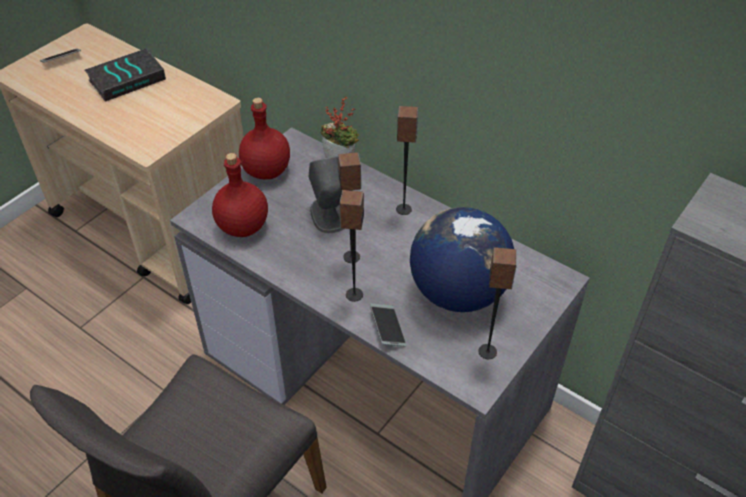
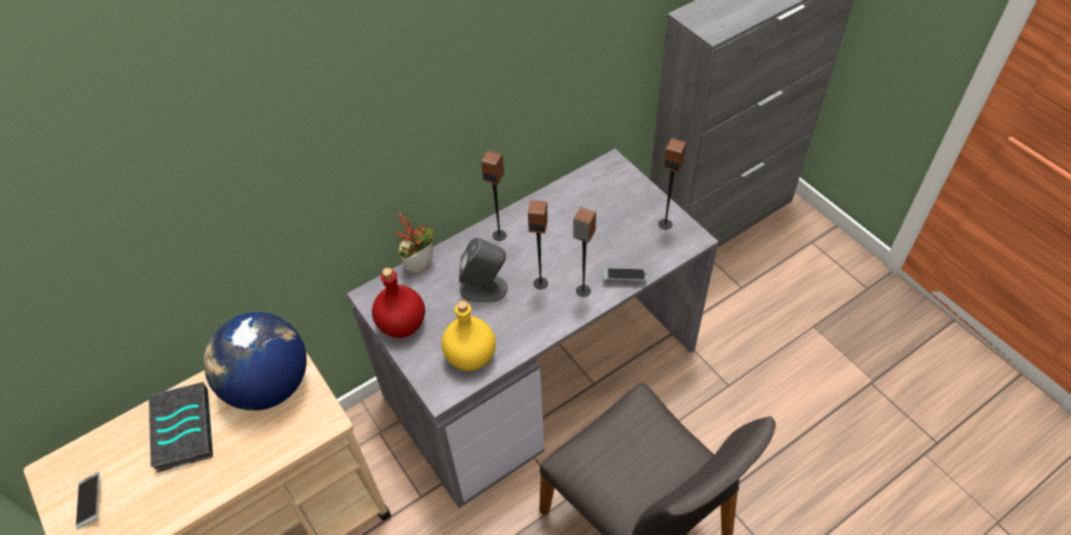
camera: 70 degrees left, 5 degrees up
(242, 227) = (471, 357): red bottle -> yellow bottle
(457, 292) = (603, 225): globe -> globe (269, 385)

